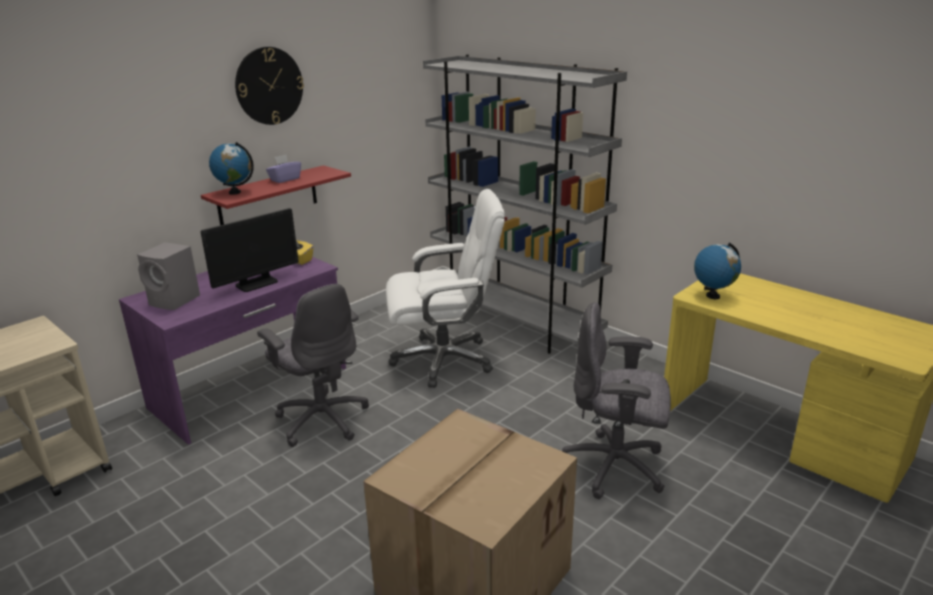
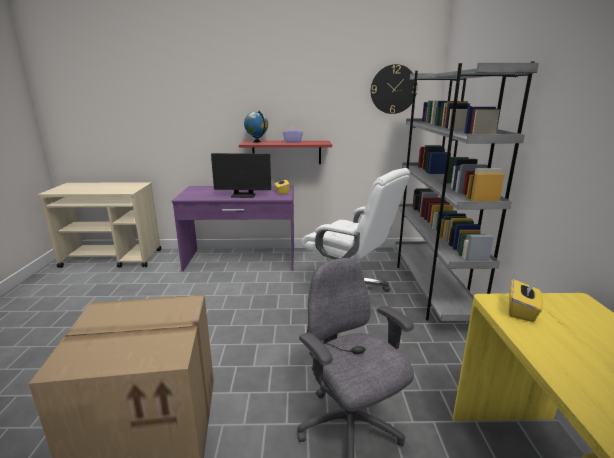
camera: 45 degrees right, 5 degrees down
(175, 301) = (201, 192): grey speaker -> none
(269, 86) = (297, 82): wall clock -> wall clock (393, 89)
(322, 419) = (242, 289): grey office chair -> none
(712, 296) = (522, 311): globe -> yellow tissue box

